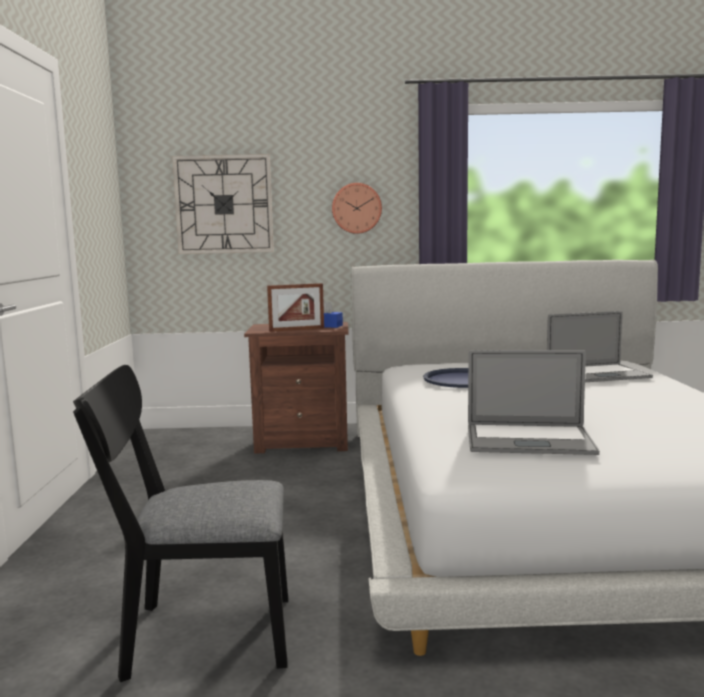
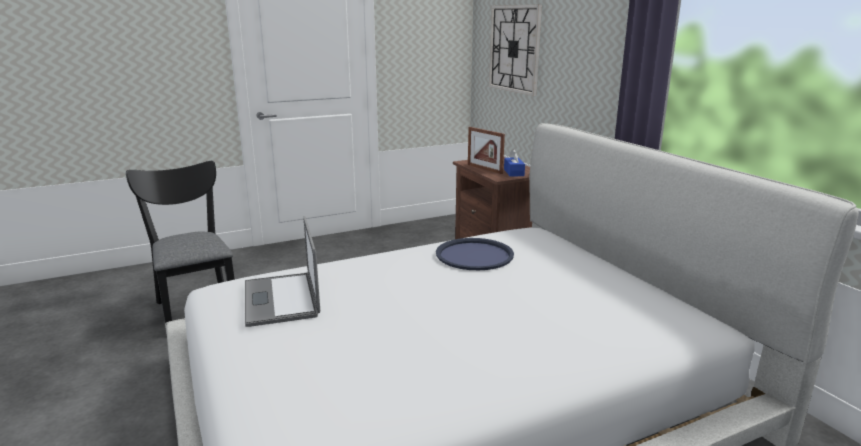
camera: 65 degrees right, 10 degrees up
(356, 208) = (590, 63): wall clock -> none
(597, 374) = (565, 312): laptop -> none

